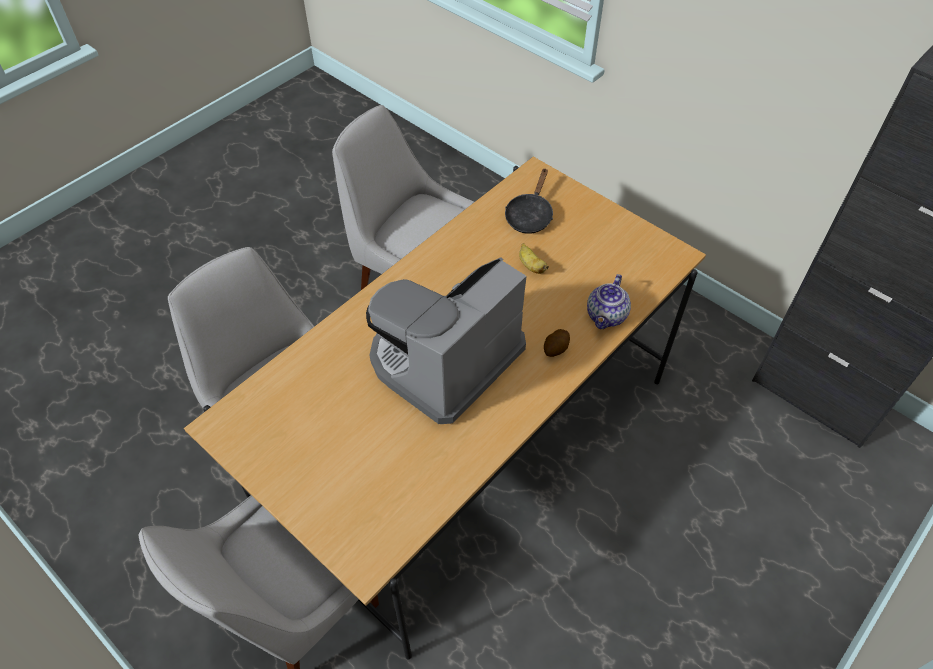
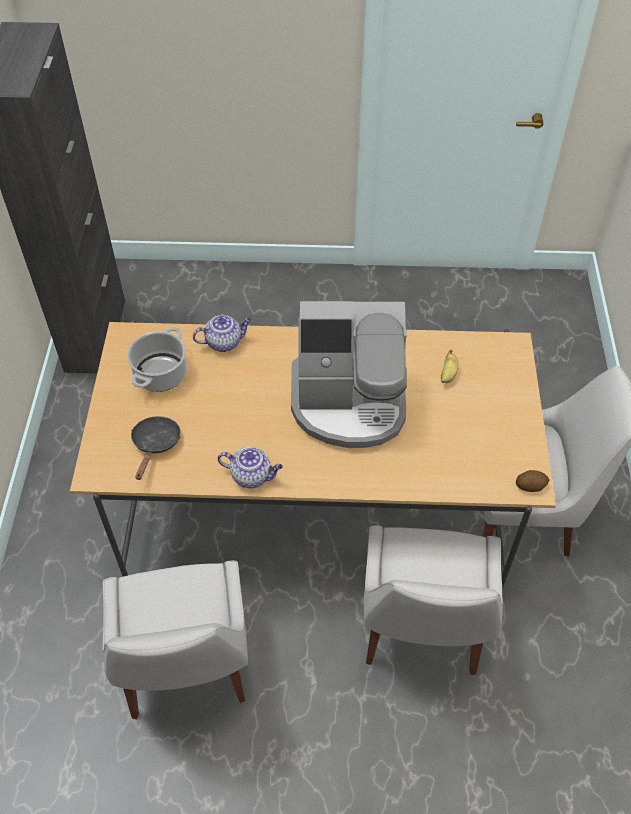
camera: 130 degrees left, 0 degrees up
(440, 252) = (252, 476): none -> teapot
(529, 215) = (155, 444): black frying pan -> black frying pan turned 60 degrees counterclockwise
(531, 266) = (213, 410): banana -> banana (448, 375)
(556, 349) = (280, 352): potato -> potato (530, 486)
(606, 255) = (160, 373): none -> cooking pot

